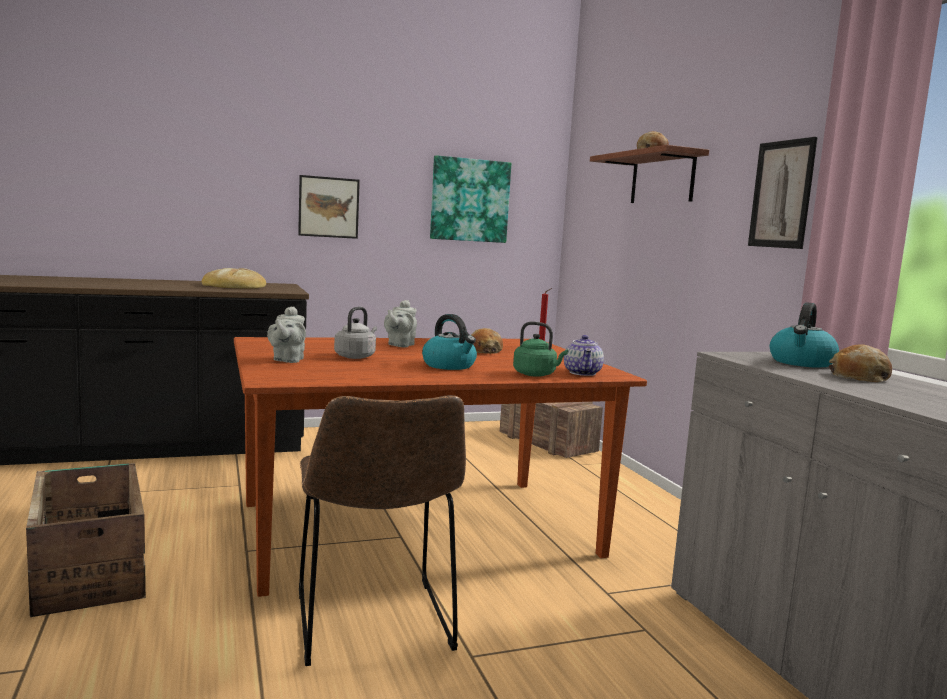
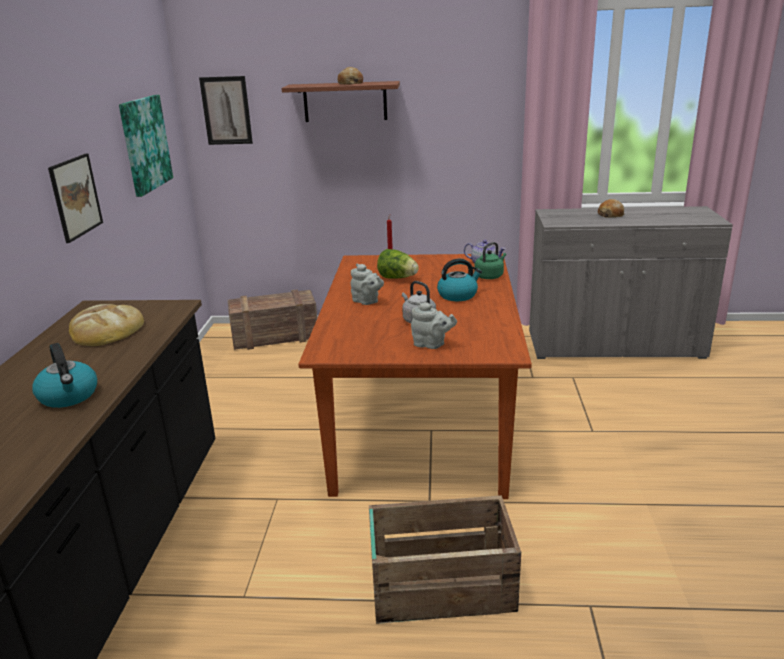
camera: 65 degrees left, 15 degrees up
(374, 626) = (555, 457): brown chair -> none
(484, 350) = (397, 278): bread -> lettuce
(781, 194) = (477, 114): picture -> picture (226, 110)
(801, 363) = (575, 215): kettle -> kettle (69, 396)

